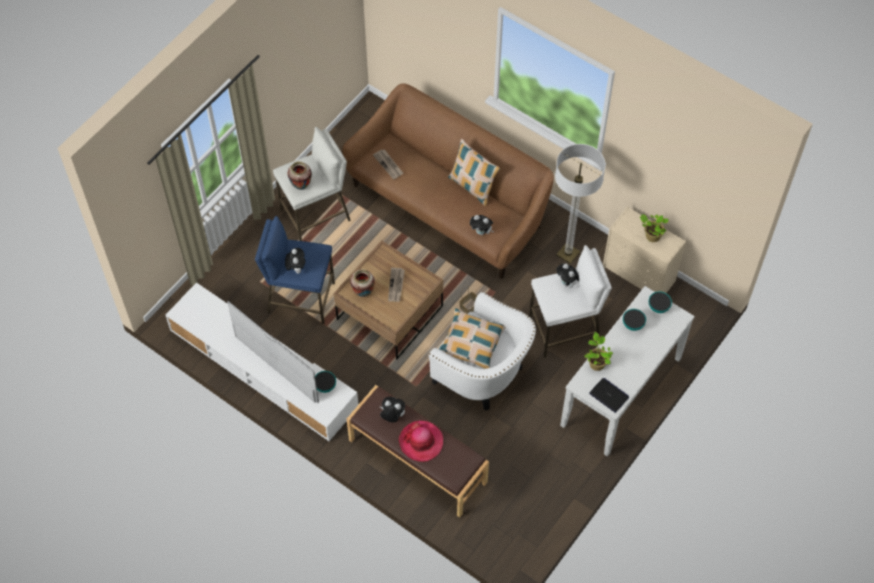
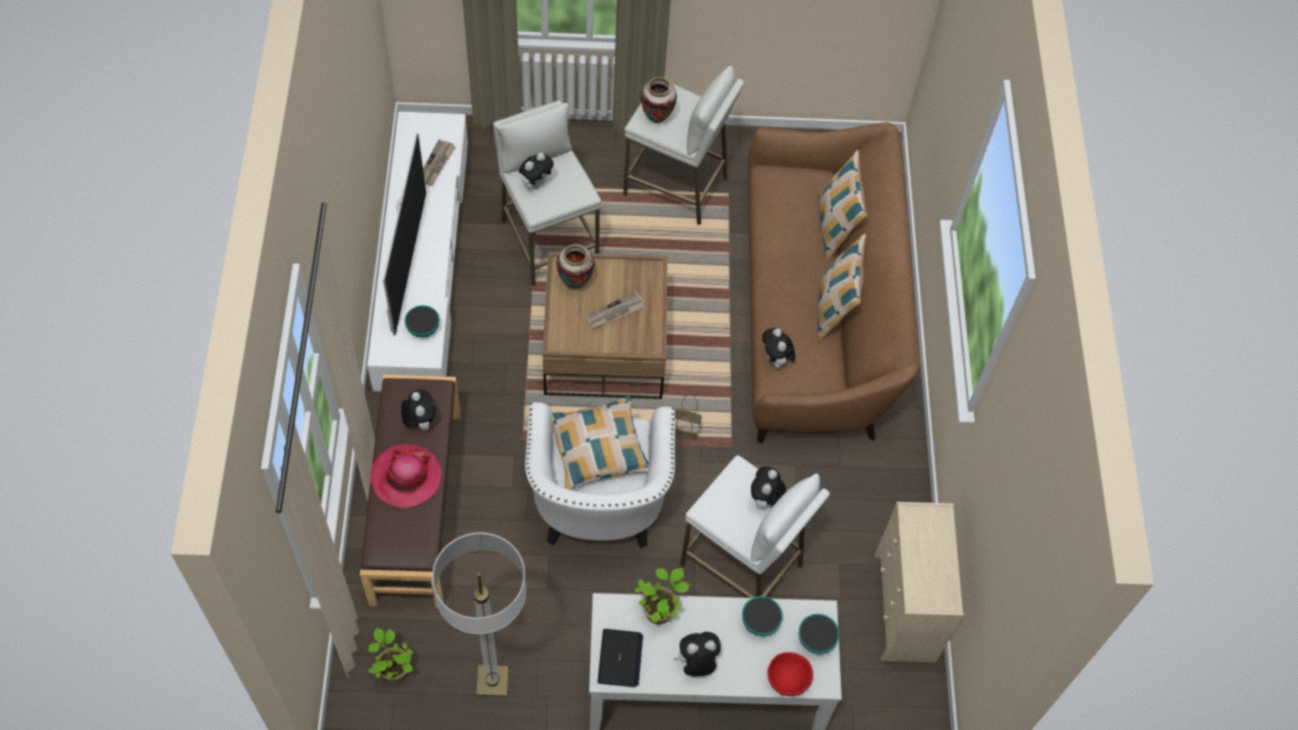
camera: 50 degrees right, 0 degrees up
(300, 298) = (548, 241): blue stool -> white stool
(388, 165) = (784, 198): newspaper -> newspaper (436, 164)
(425, 154) = (835, 228): none -> pillow
(568, 254) = (862, 498): floor lamp -> floor lamp (492, 681)
(635, 364) = (696, 663): none -> plush toy
(651, 236) = (931, 564): potted plant -> potted plant (393, 669)
(670, 331) = (788, 680): none -> red bowl

